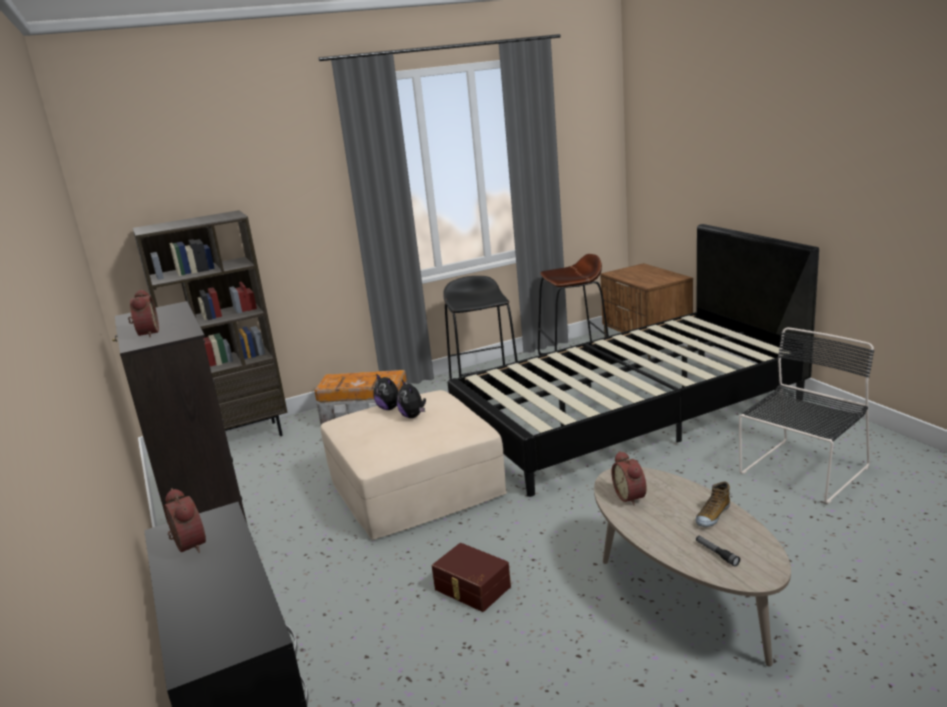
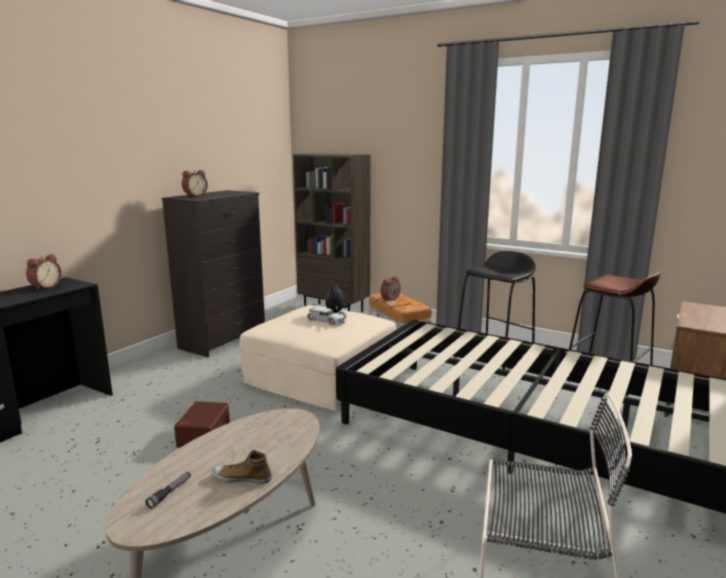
camera: 55 degrees right, 5 degrees down
(413, 416) = (327, 320): plush toy -> white toy car
(631, 496) = (259, 430): alarm clock -> alarm clock (391, 299)

